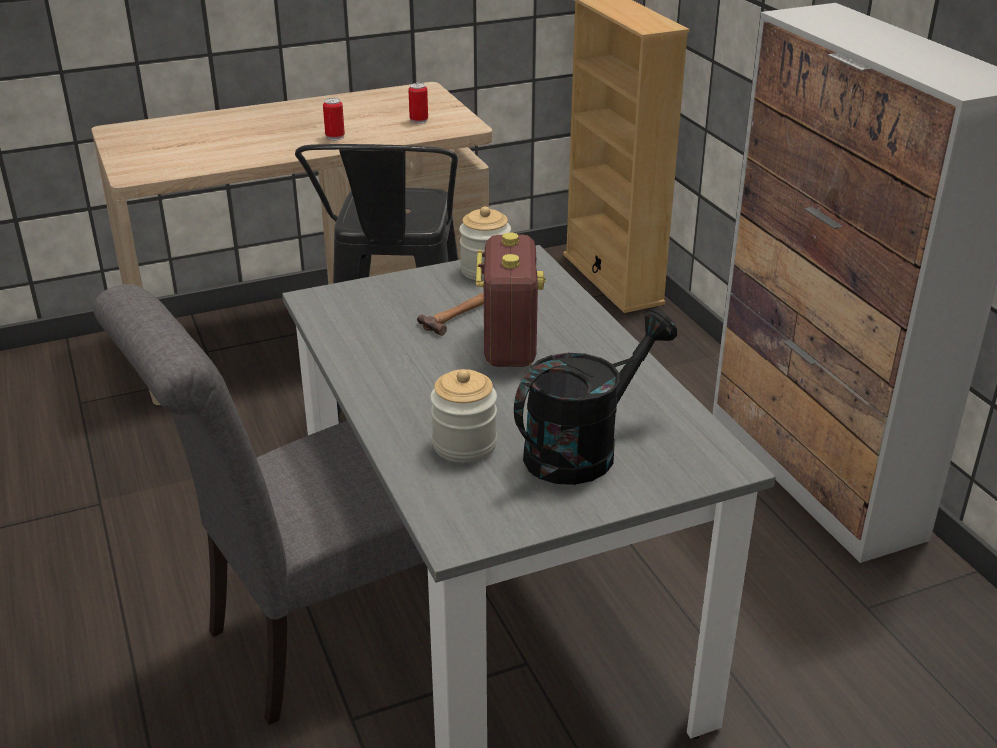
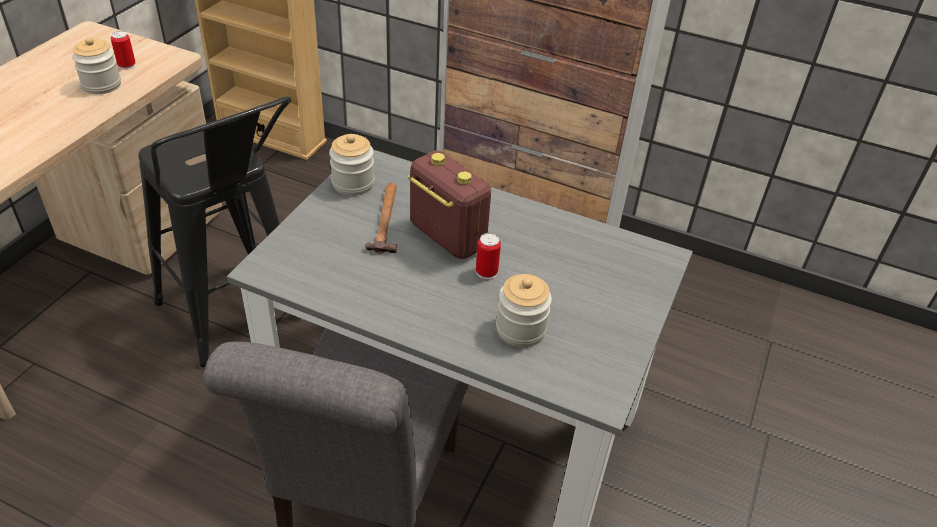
camera: 45 degrees left, 10 degrees up
(335, 137) = (72, 107): can -> can (486, 272)
(379, 128) = (101, 85): none -> jar
(583, 448) = (585, 290): black watering can -> none

